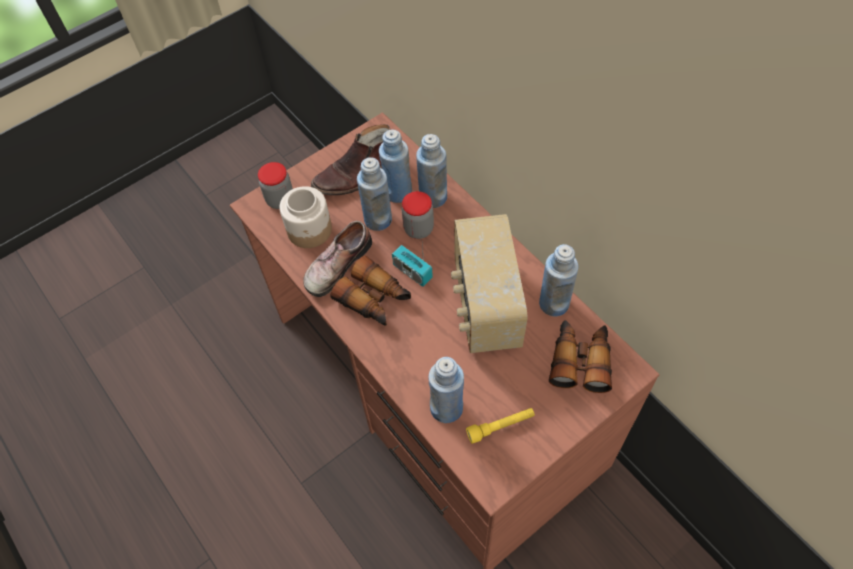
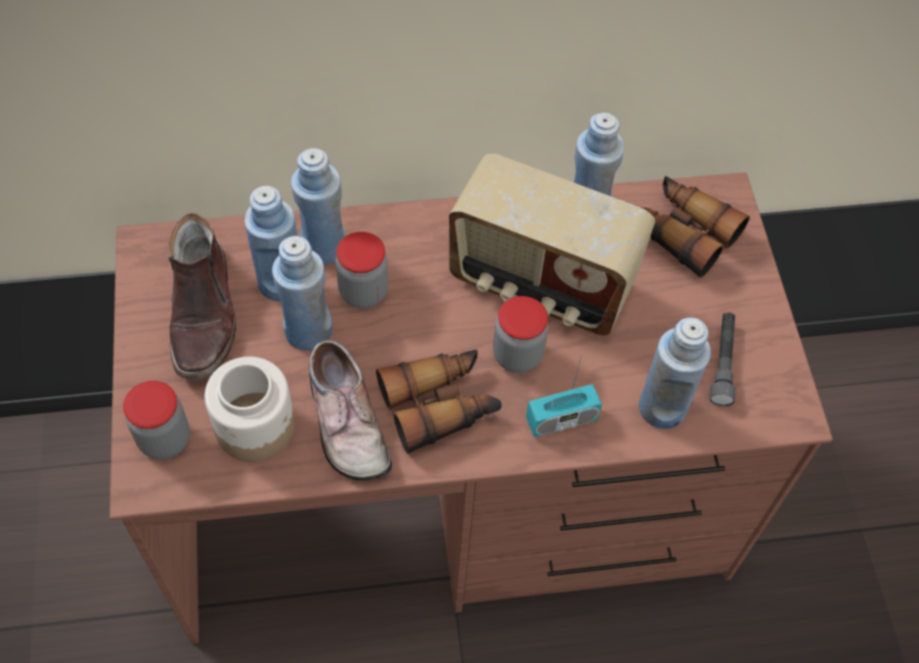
camera: 65 degrees left, 0 degrees up
(412, 272) = (428, 336): radio -> radio (561, 419)
(430, 318) = (517, 355): none -> jar
(500, 426) = (722, 363): yellow flashlight -> grey flashlight

